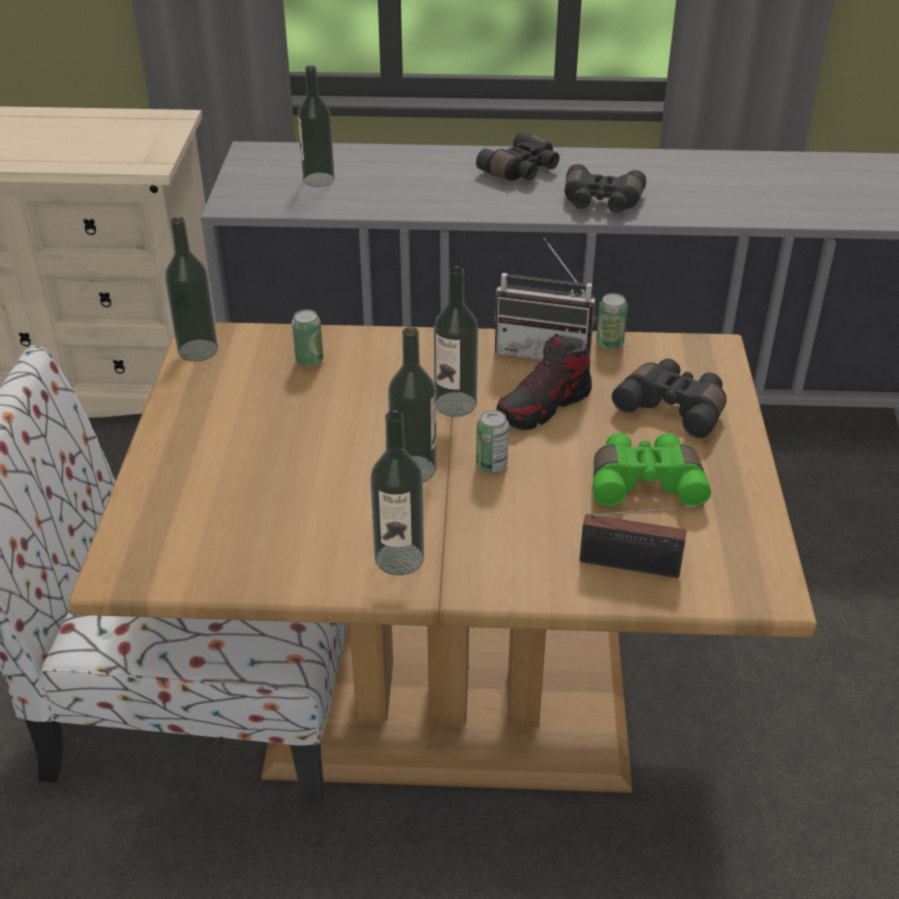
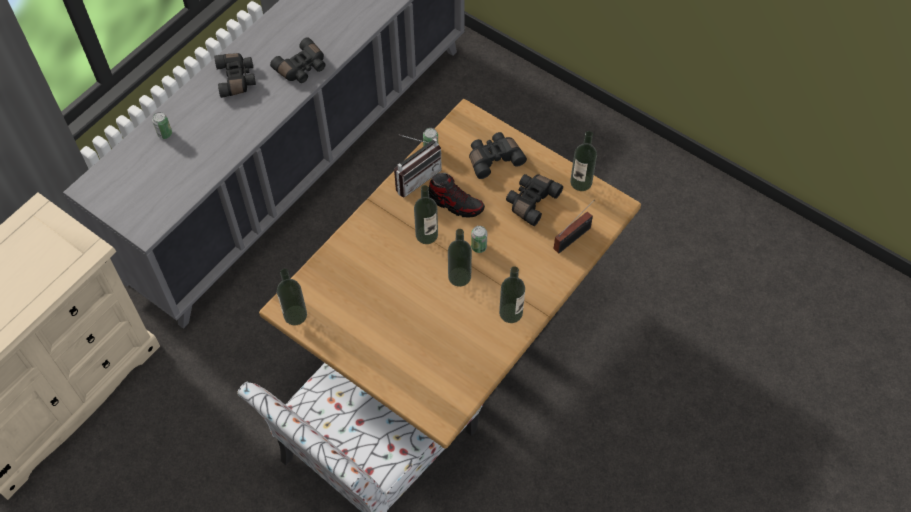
camera: 55 degrees left, 20 degrees up
(309, 360) = (344, 273): can -> can (165, 134)
(318, 179) = (156, 175): bottle -> bottle (581, 182)
(544, 406) = (455, 203): shoe -> shoe turned 60 degrees counterclockwise
(645, 482) = (531, 201): green binoculars -> black binoculars

